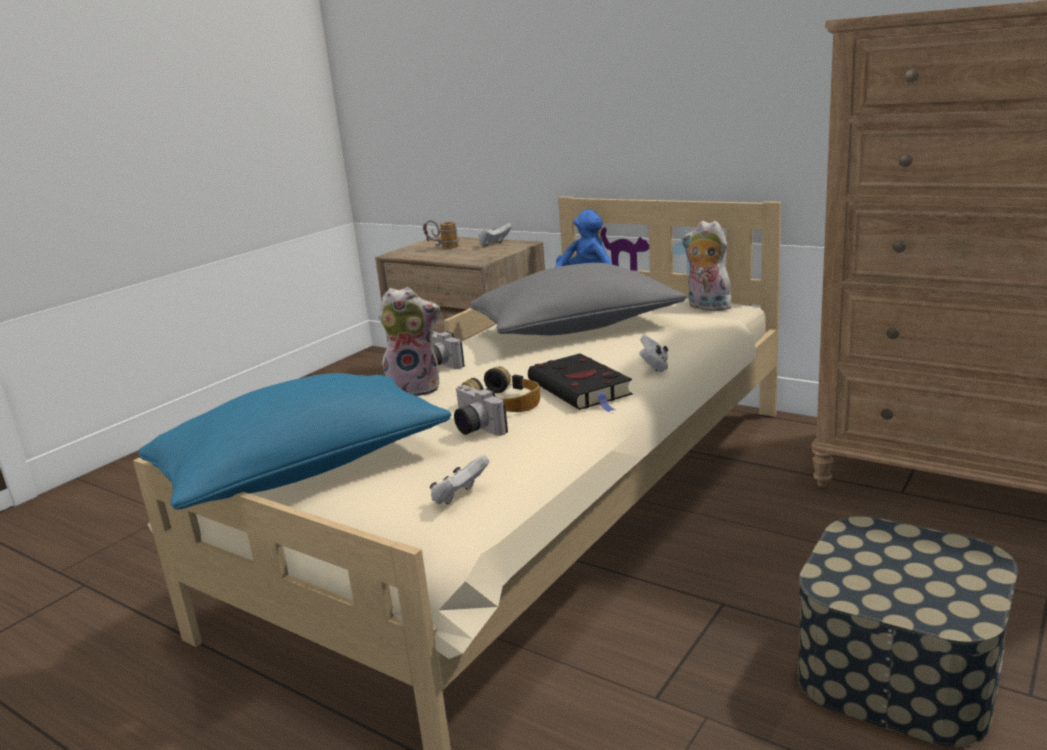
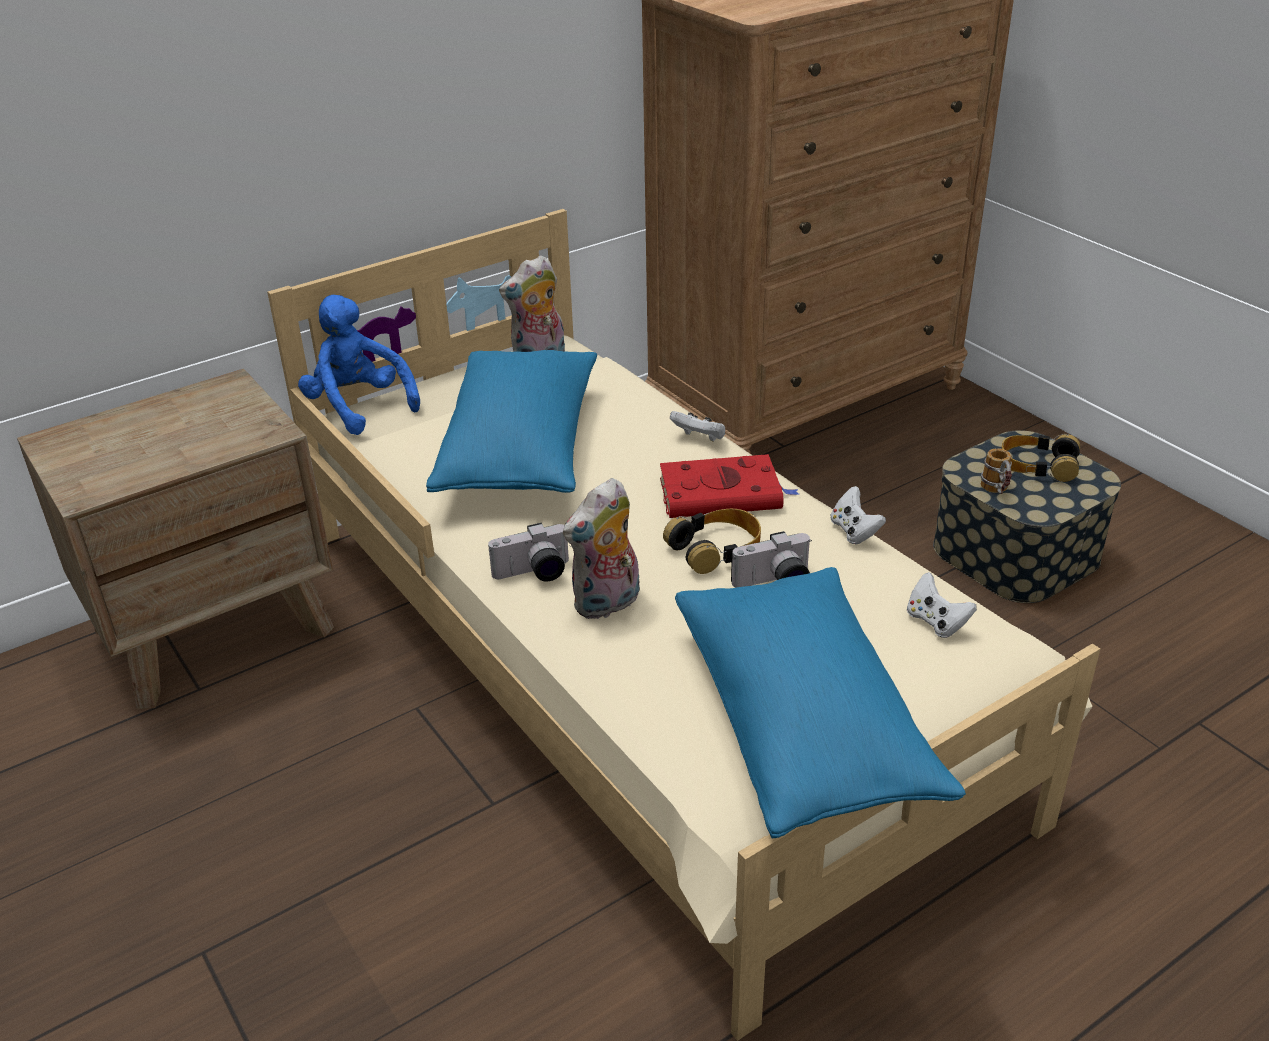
camera: 70 degrees left, 15 degrees up
(415, 389) = (607, 604): plush toy -> plush toy turned 150 degrees counterclockwise
(442, 248) = (127, 447): mug -> mug (997, 493)
(494, 244) = (188, 403): white game controller -> white game controller (854, 531)
(577, 329) = (520, 450): grey pillow -> blue pillow
(581, 389) = (724, 494): black book -> red book
(935, 572) = (1037, 465): none -> headphones

